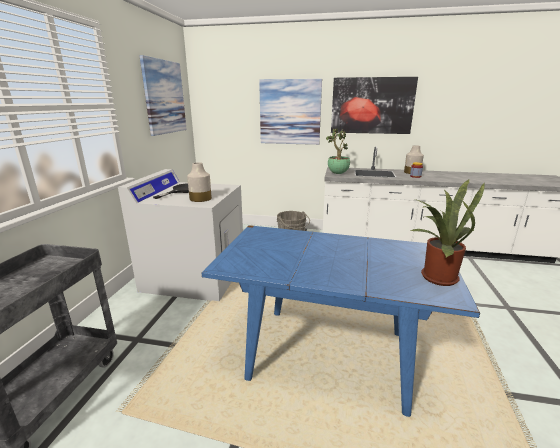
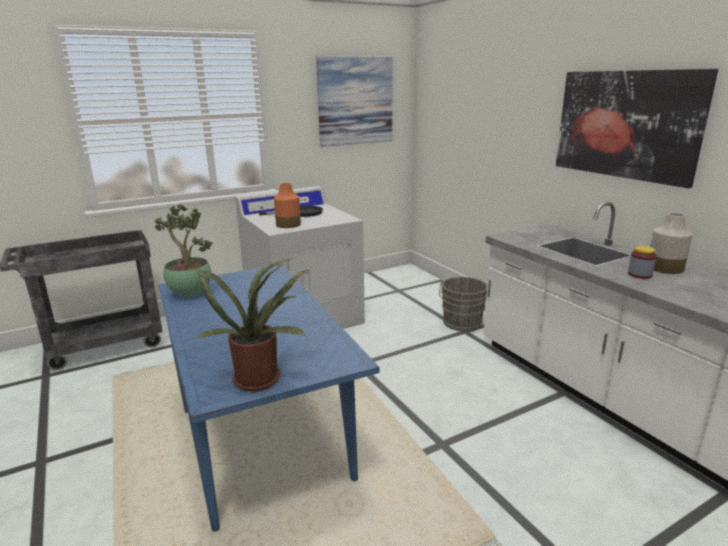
camera: 50 degrees right, 0 degrees up
(200, 198) = (288, 224): beige vase -> orange vase
(290, 112) = (509, 126): picture -> none
(337, 173) = (520, 236): potted plant -> potted plant (189, 294)

